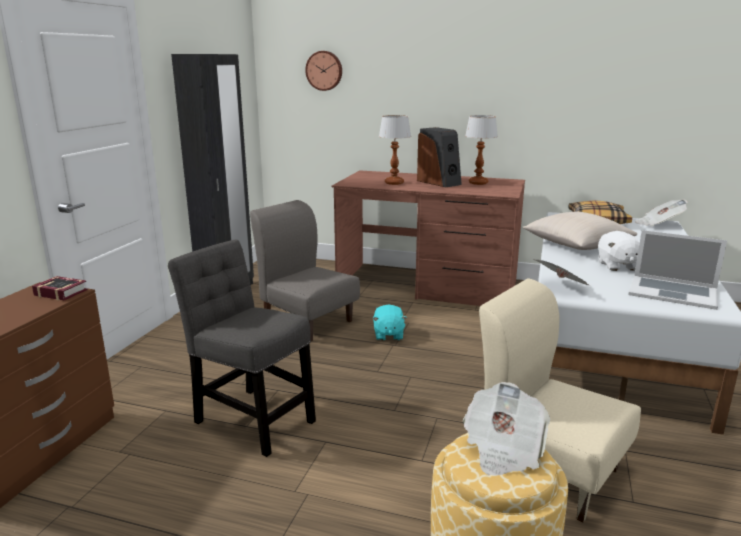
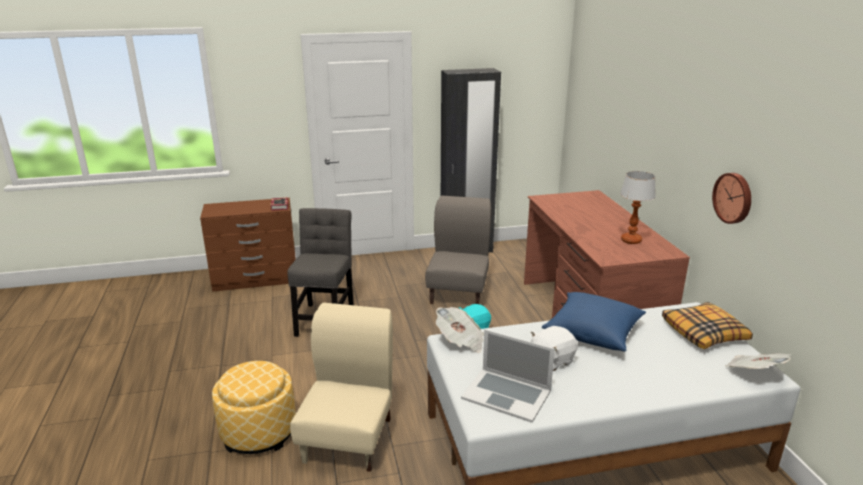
camera: 60 degrees right, 5 degrees up
(324, 70) = (596, 90): wall clock -> wall clock (733, 198)
(394, 183) = (571, 211): table lamp -> none
(439, 182) = (604, 226): speaker -> none
(503, 449) = (258, 375): newspaper -> none
(577, 244) = (593, 332): beige pillow -> blue pillow
(673, 292) = (506, 394): laptop -> laptop turned 60 degrees counterclockwise

